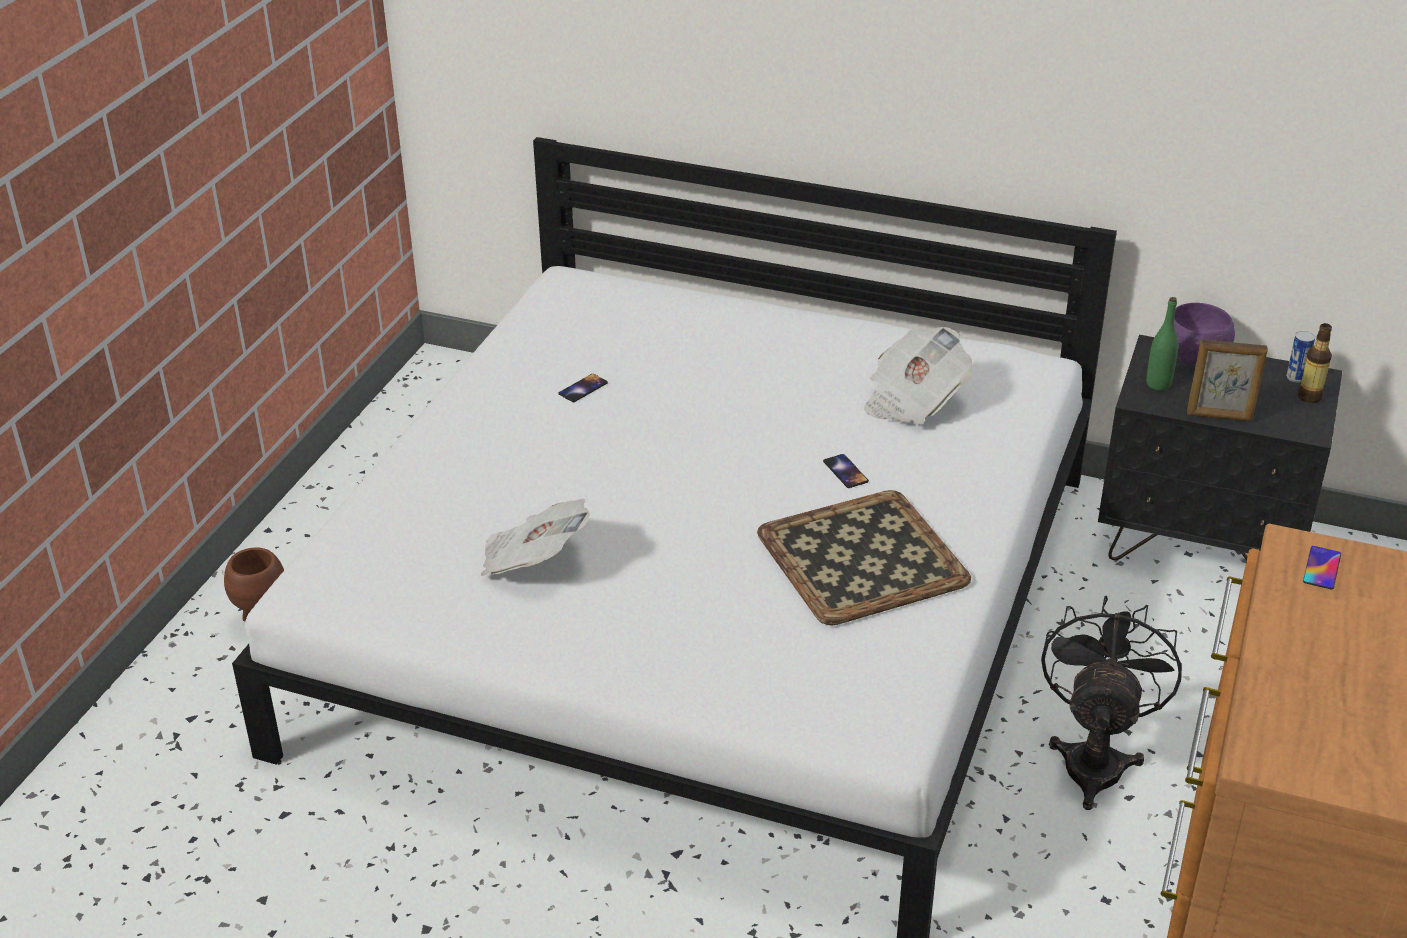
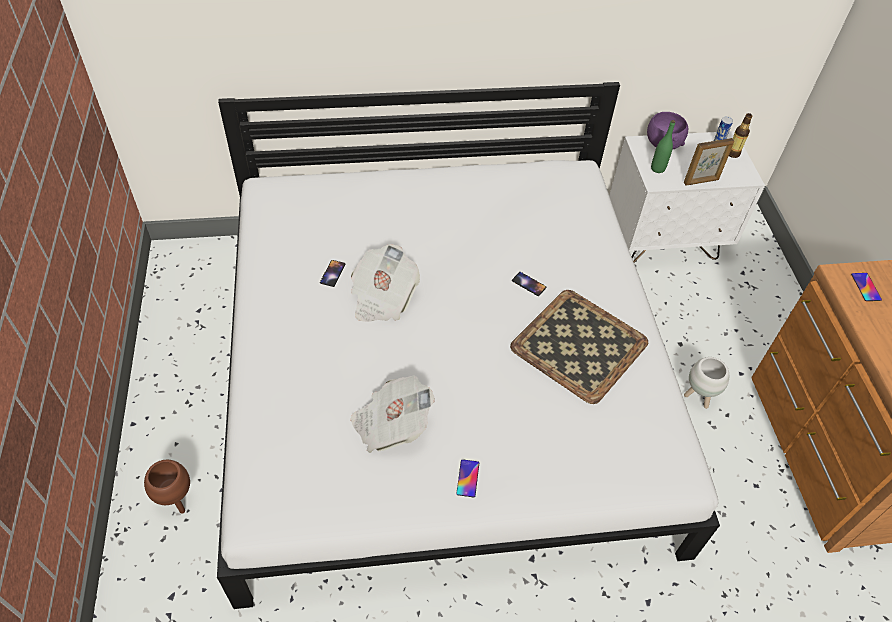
camera: 30 degrees left, 15 degrees up
(587, 644) = (467, 478): none -> phone
(913, 400) = (532, 218): newspaper -> newspaper (382, 298)
(1095, 759) = (698, 397): black fan -> white planter
(1200, 545) = (664, 240): black nightstand -> white nightstand

